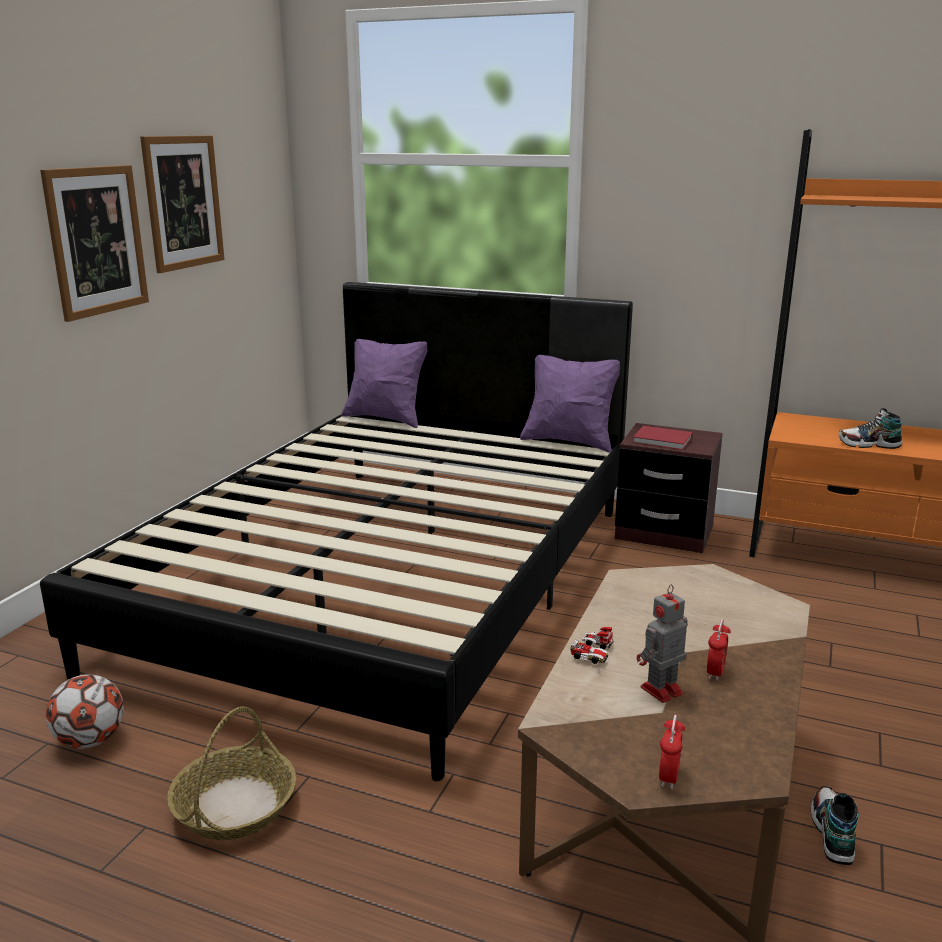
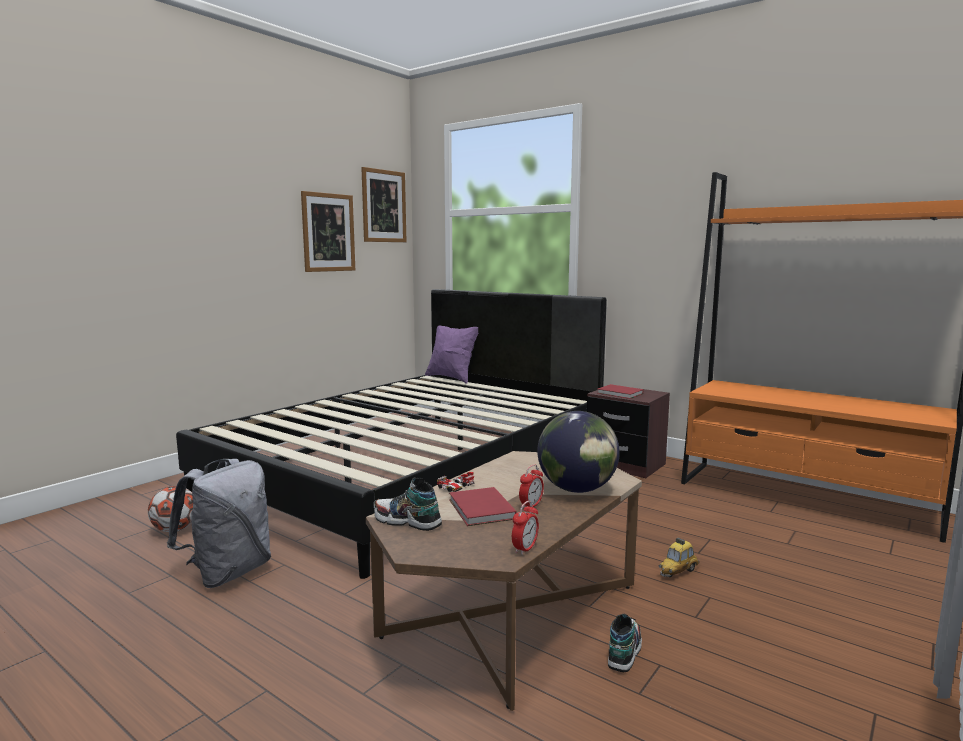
camera: 15 degrees right, 10 degrees down
(96, 241) = (264, 247): picture -> picture (384, 206)
(235, 805) = (229, 573): basket -> grey backpack
(569, 441) = (563, 395): purple pillow -> none
(659, 691) = (481, 510): toy robot -> red book
(668, 777) = (439, 551): alarm clock -> alarm clock (525, 549)
(748, 633) = (577, 489): none -> globe
(824, 700) = (678, 572): none -> toy car
(869, 445) = (766, 398): shoe -> shoe (407, 522)

